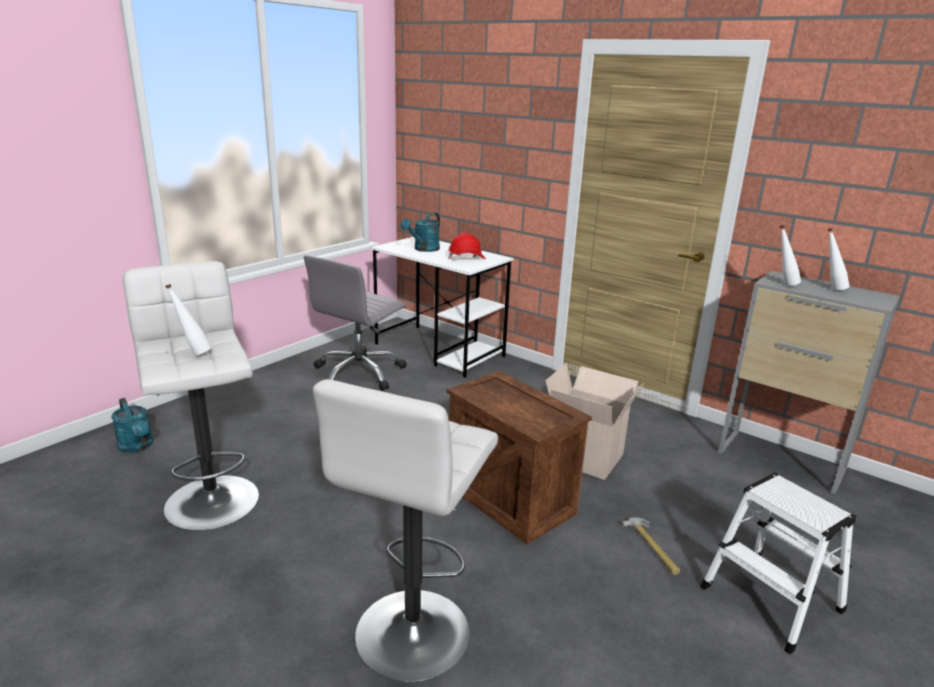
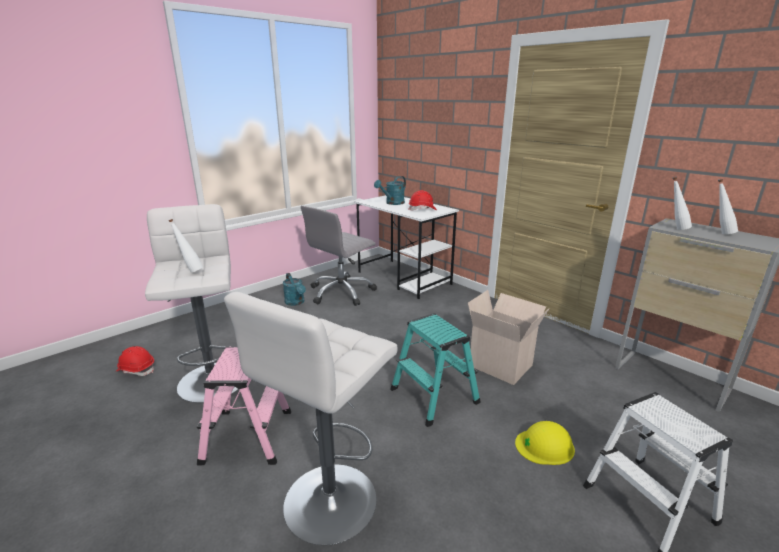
camera: 10 degrees right, 0 degrees up
(94, 493) = (136, 369): none -> red hard hat
(137, 447) = (175, 338): turquoise watering can -> turquoise watering can (296, 302)
(283, 566) = (247, 435): none -> pink step ladder
(512, 499) = (434, 396): crate -> turquoise step ladder
(652, 547) = (545, 446): hammer -> yellow hard hat

